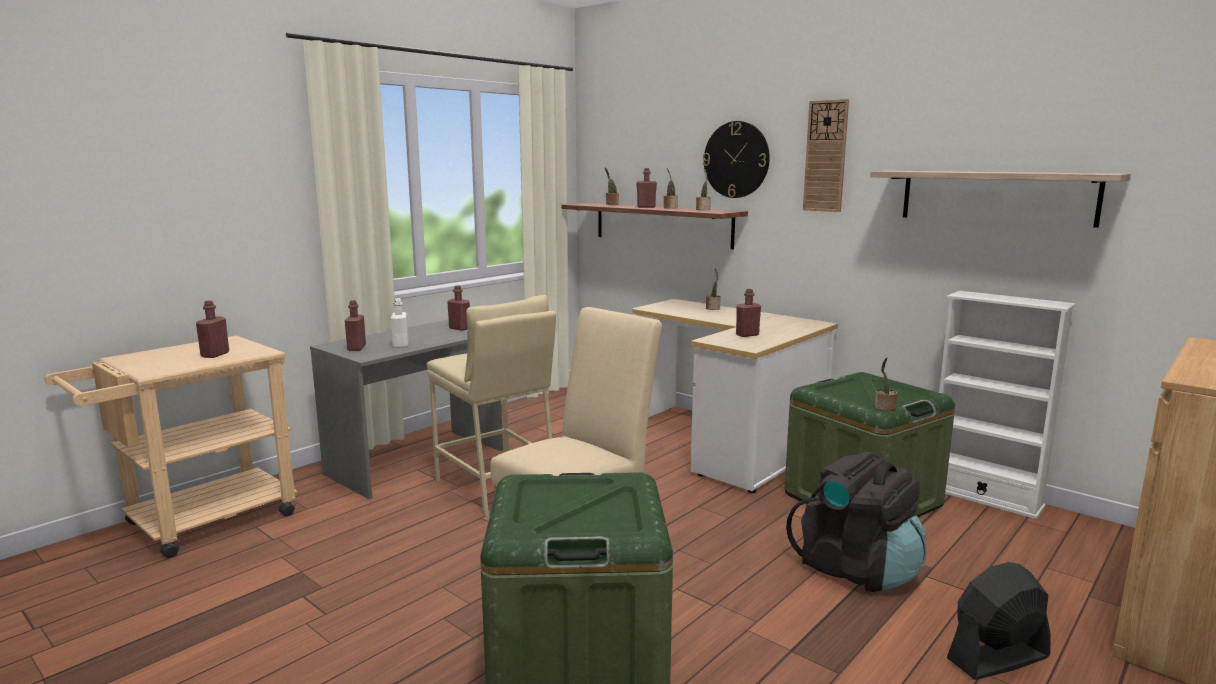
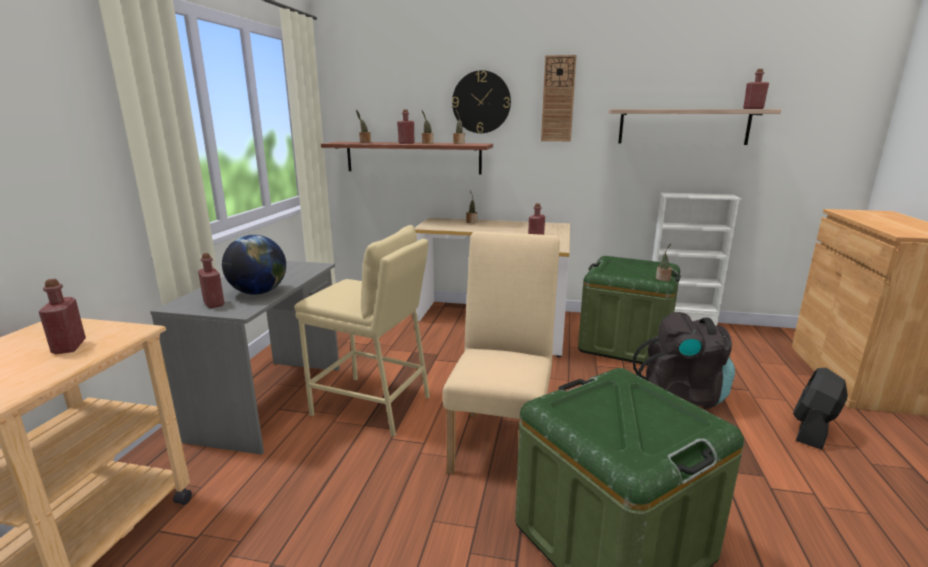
camera: 30 degrees left, 5 degrees up
(400, 345) = (258, 292): white bottle -> globe
(459, 328) = (289, 266): red bottle -> red bottle (753, 108)

